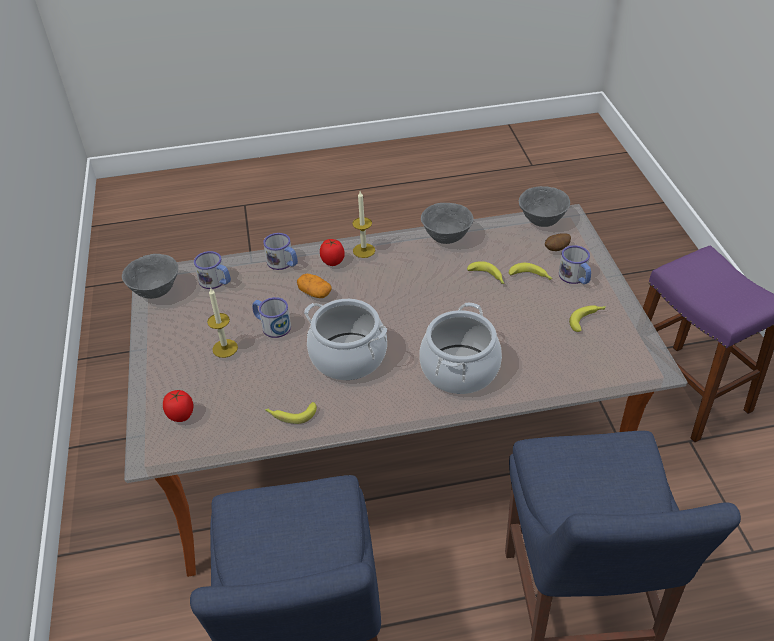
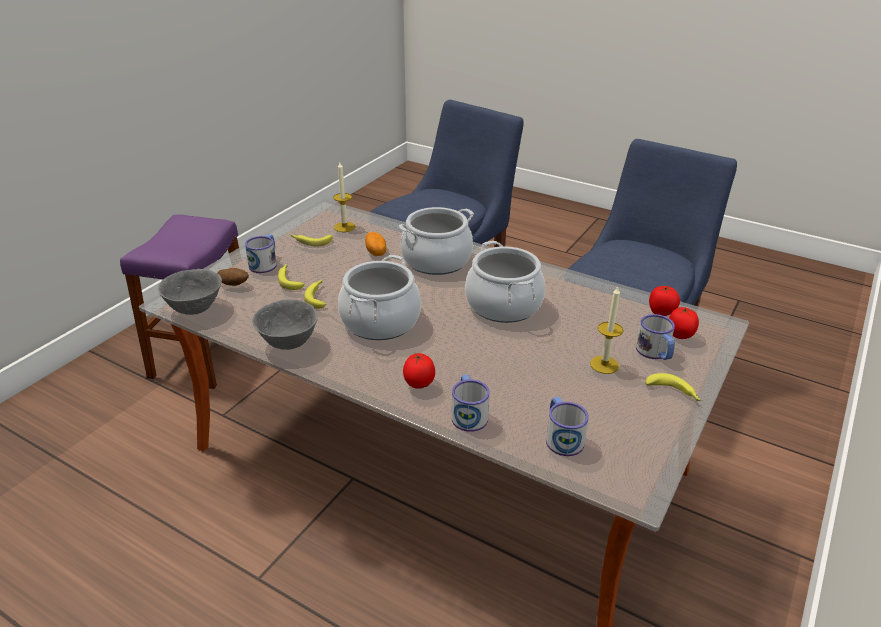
camera: 140 degrees left, 10 degrees down
(156, 291) = (642, 467): grey bowl -> none
(210, 434) = (661, 313): none -> tomato
(272, 325) = (542, 360): mug -> mug (655, 353)
(290, 414) = (587, 295): banana -> banana (673, 393)
(314, 293) = (472, 365): potato -> potato (376, 252)
(364, 250) = (375, 377): candle -> candle (344, 227)
(416, 286) = (380, 321): none -> cooking pot

